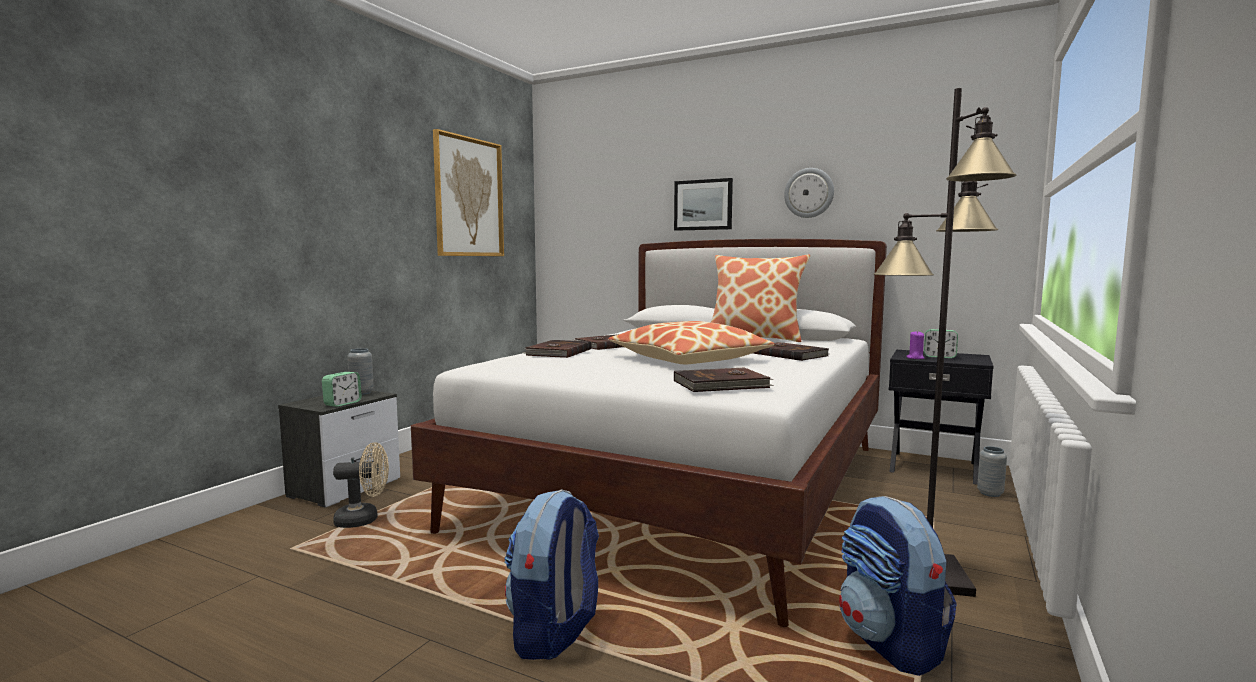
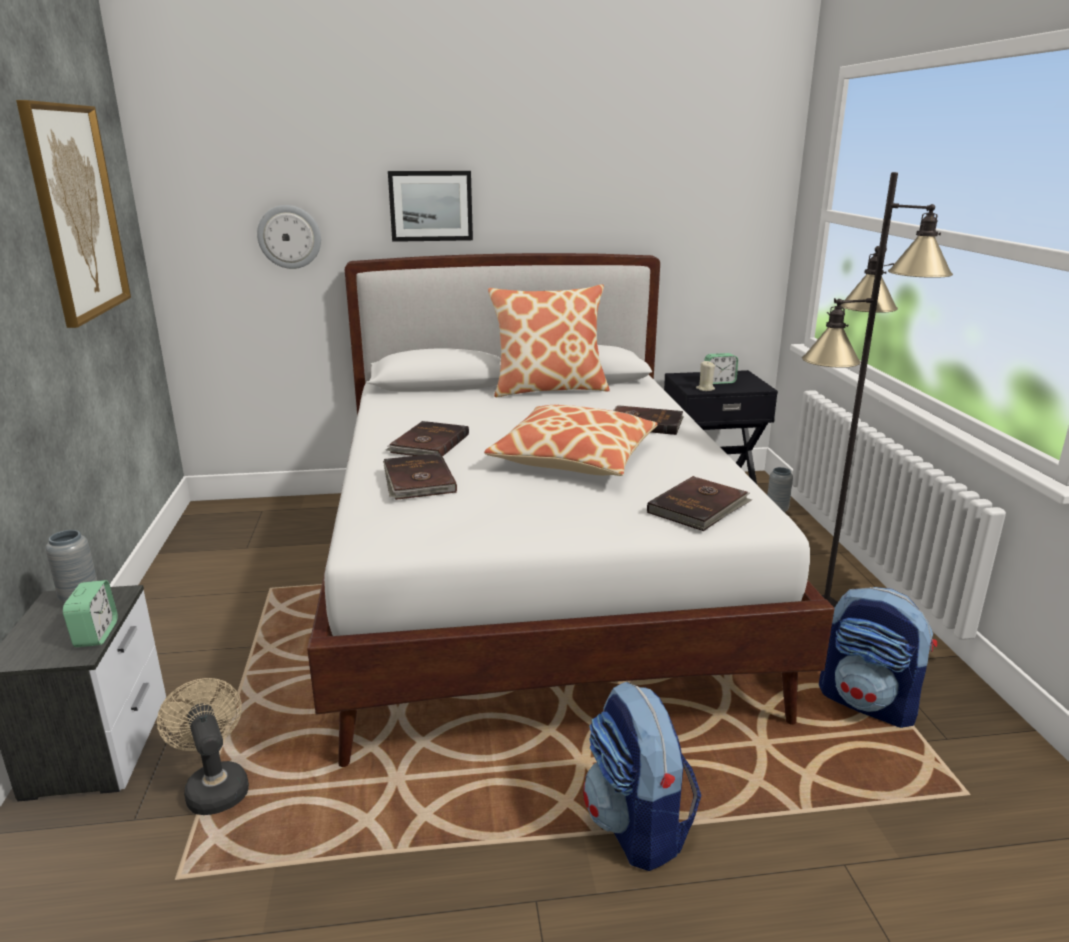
camera: 35 degrees left, 15 degrees up
(364, 520) = (215, 786): beige fan -> beige fan turned 75 degrees counterclockwise
(809, 193) = (569, 195): wall clock -> wall clock (289, 237)
(915, 358) = (705, 389): purple candle -> beige candle

